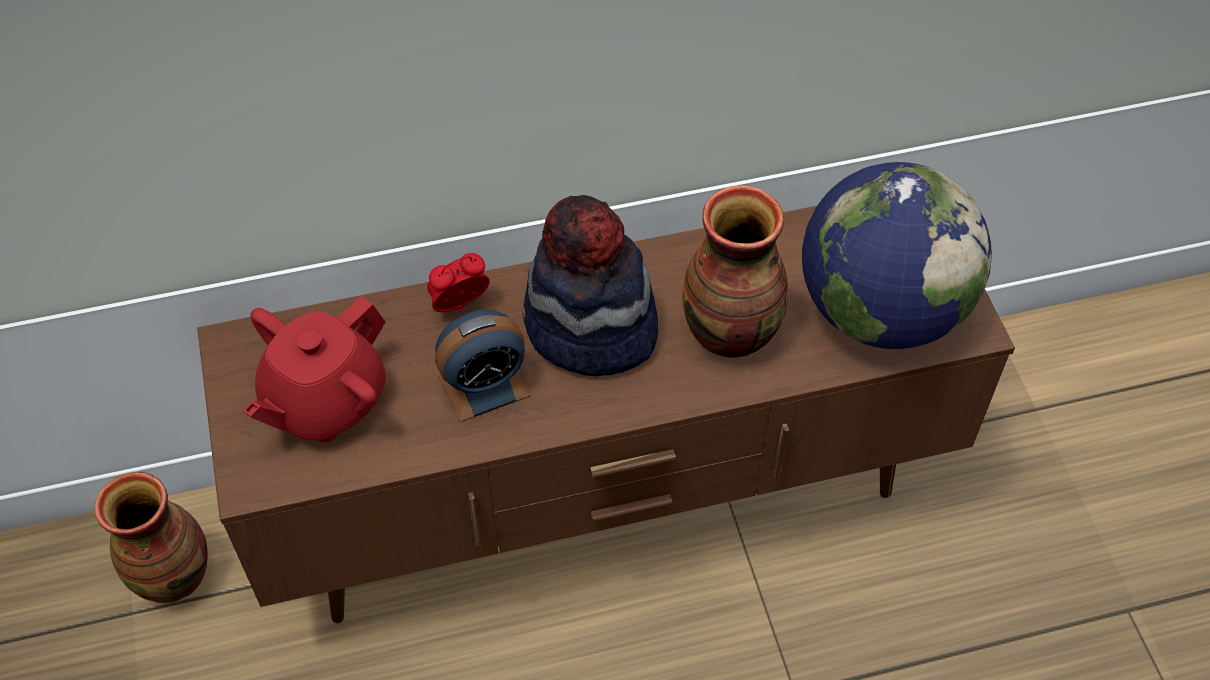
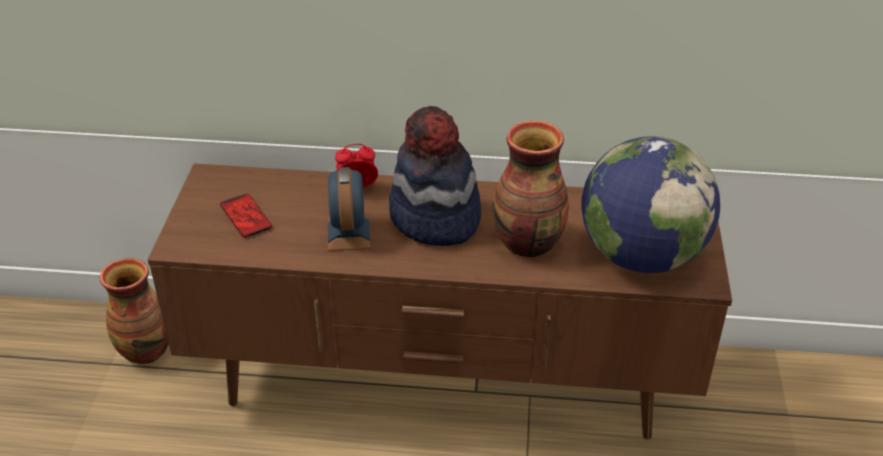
camera: 20 degrees right, 15 degrees down
(325, 401) = (246, 216): red teapot -> phone
(484, 386) = (349, 232): alarm clock -> alarm clock turned 90 degrees clockwise

